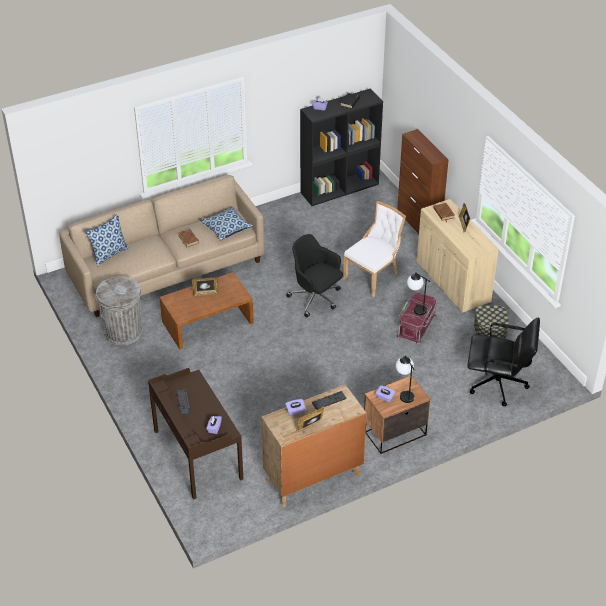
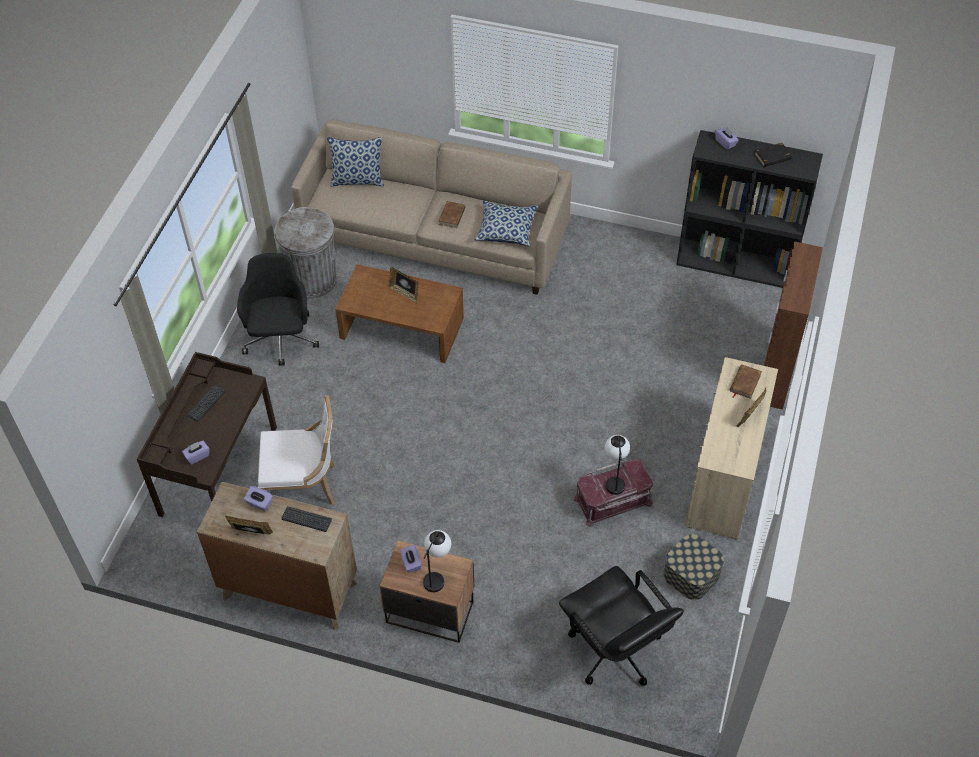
camera: 45 degrees right, 10 degrees up
(316, 298) = (543, 383): black office chair -> black office chair (281, 340)
(373, 276) = (640, 402): white chair -> white chair (304, 486)

